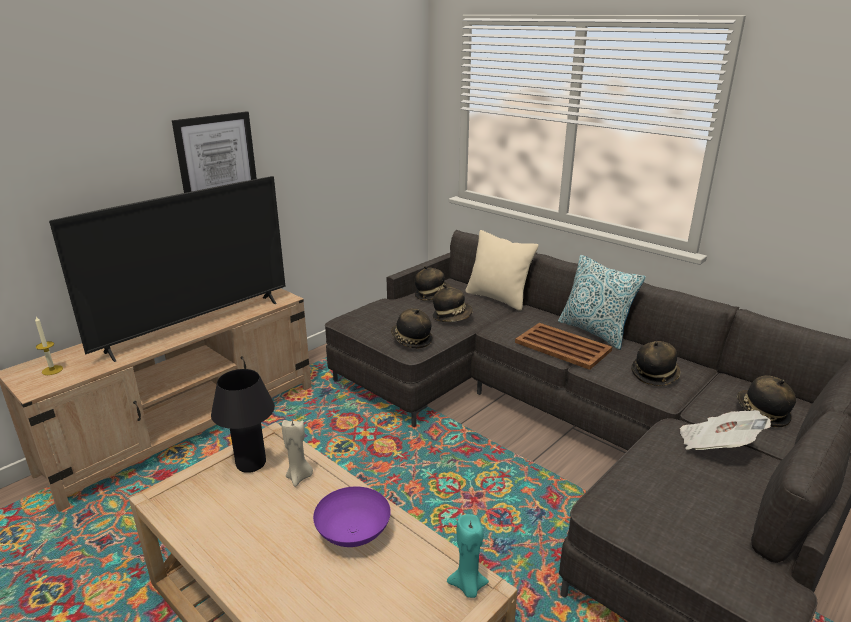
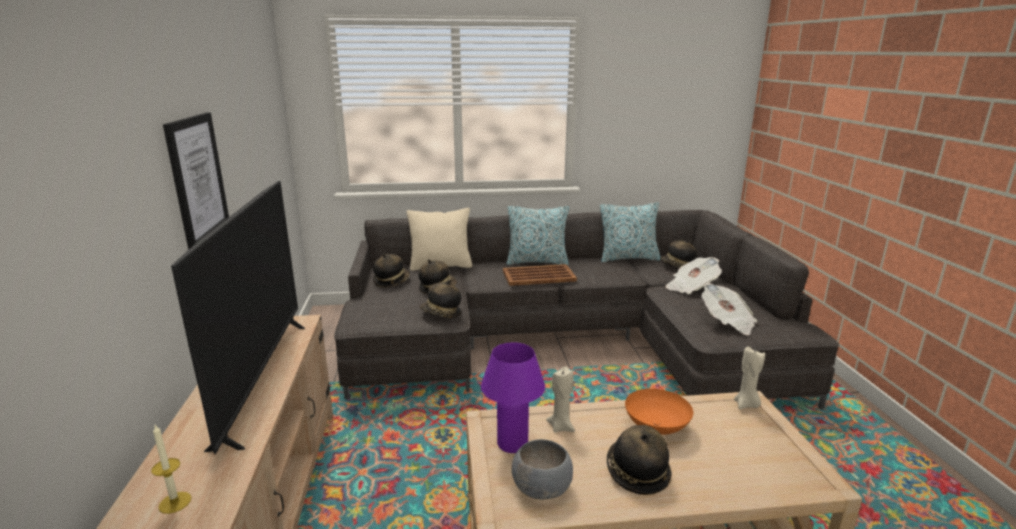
camera: 50 degrees left, 5 degrees down
(204, 505) = (543, 488): none -> grey bowl
(251, 464) = (512, 444): black table lamp -> purple table lamp
(354, 535) = (657, 427): purple bowl -> orange bowl
(468, 586) = (746, 405): turquoise candle -> beige candle
(654, 374) = (608, 270): hat -> hat (636, 472)
(662, 507) = (727, 322): none -> newspaper
(715, 374) = (628, 258): none -> pillow

